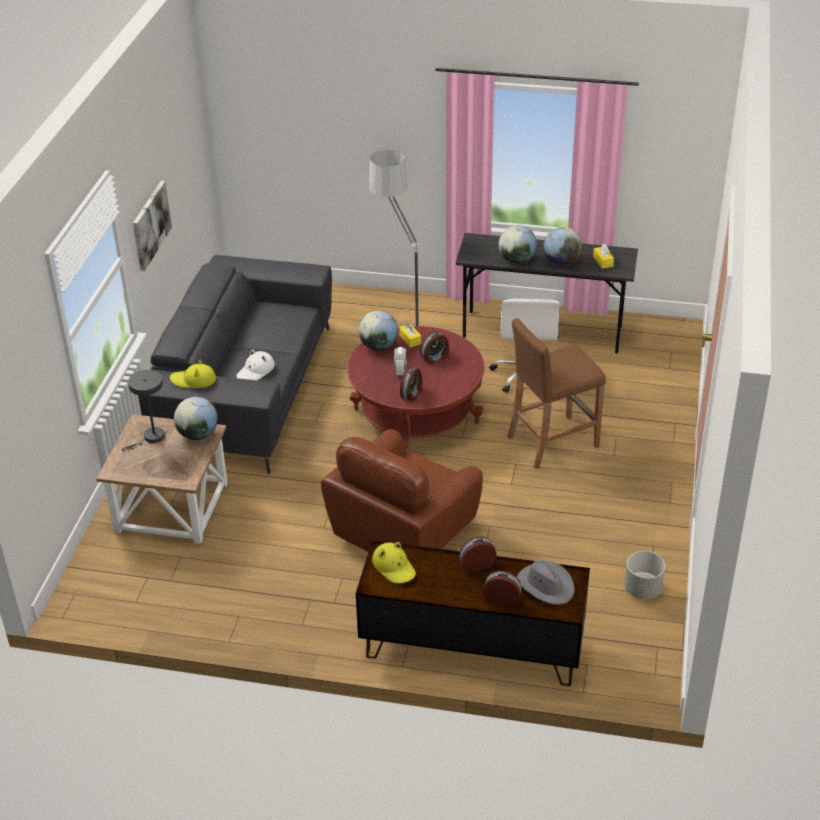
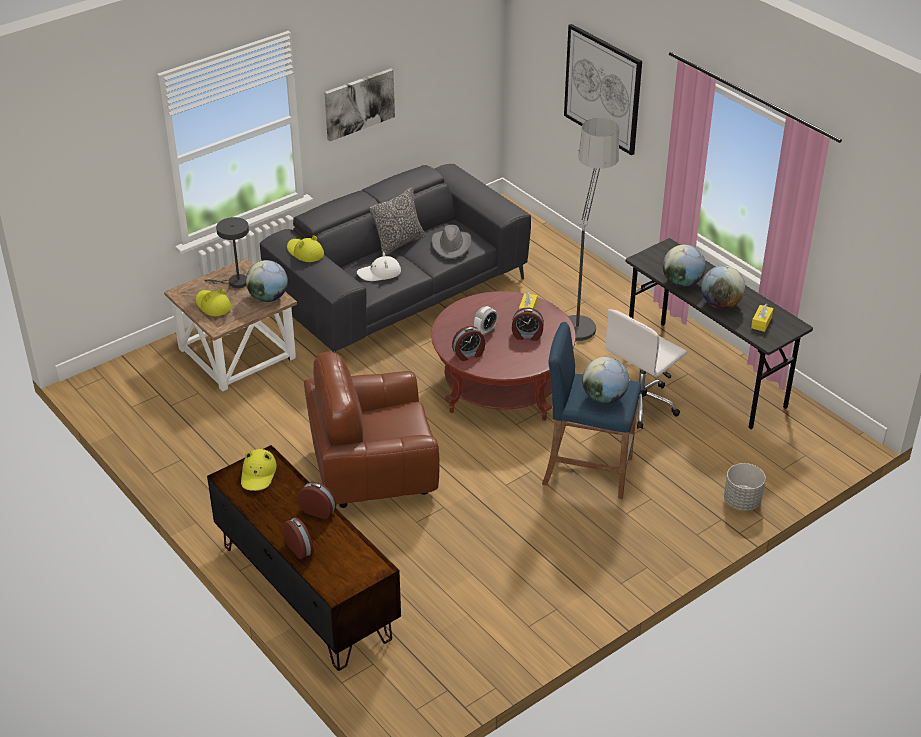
camera: 40 degrees right, 0 degrees up
(157, 465) = (213, 305): none -> yellow hat
(237, 341) = (398, 243): none -> pillow
(346, 129) = (602, 88): none -> picture
(379, 346) = (495, 302): globe -> globe (604, 398)
(546, 585) = (346, 560): grey hat -> grey hat (451, 245)
(552, 441) = (587, 471): brown stool -> blue stool
(643, 589) = (498, 637): grey planter -> grey planter (742, 502)

